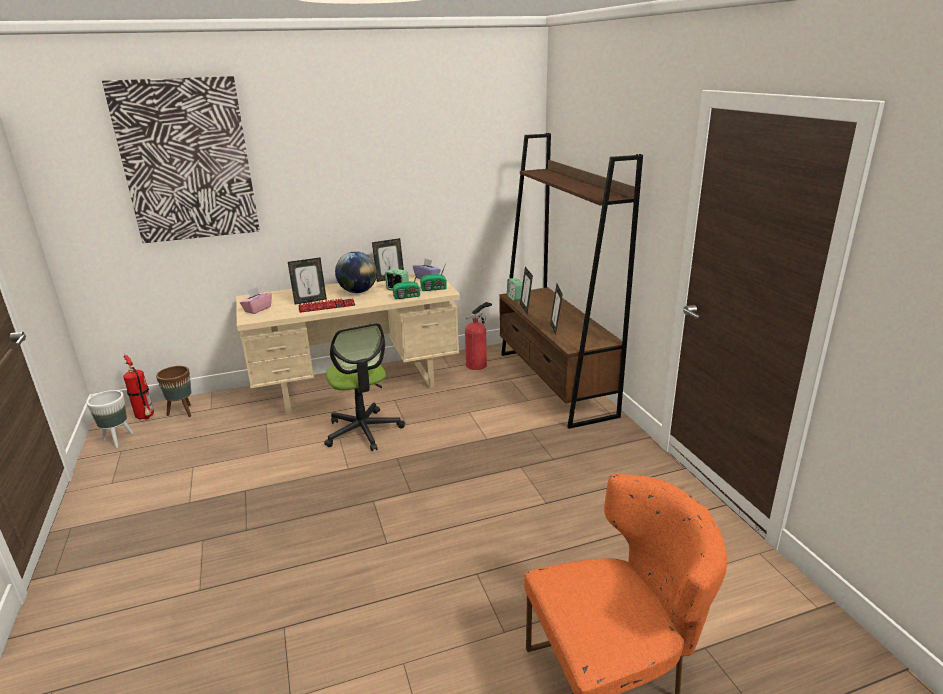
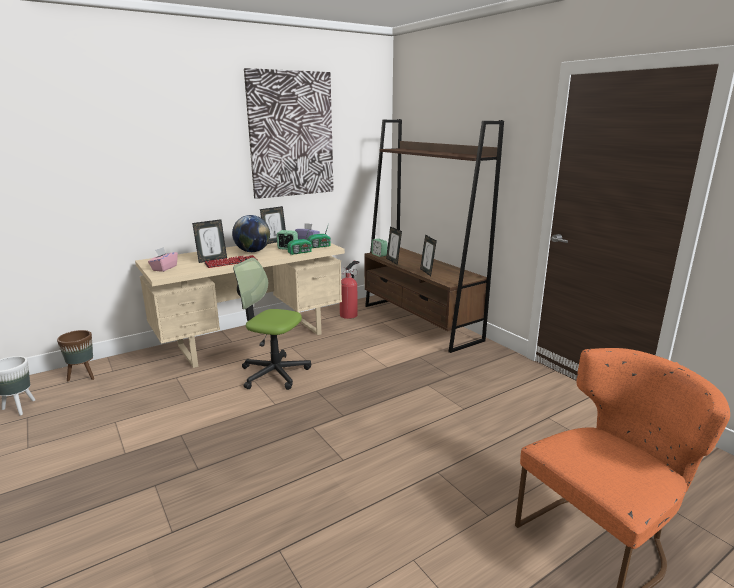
camera: 15 degrees left, 5 degrees down
(146, 418) = (44, 385): fire extinguisher -> none
(187, 161) = (89, 129): picture -> picture (291, 135)
(363, 431) = (274, 373): office chair -> office chair turned 150 degrees clockwise

